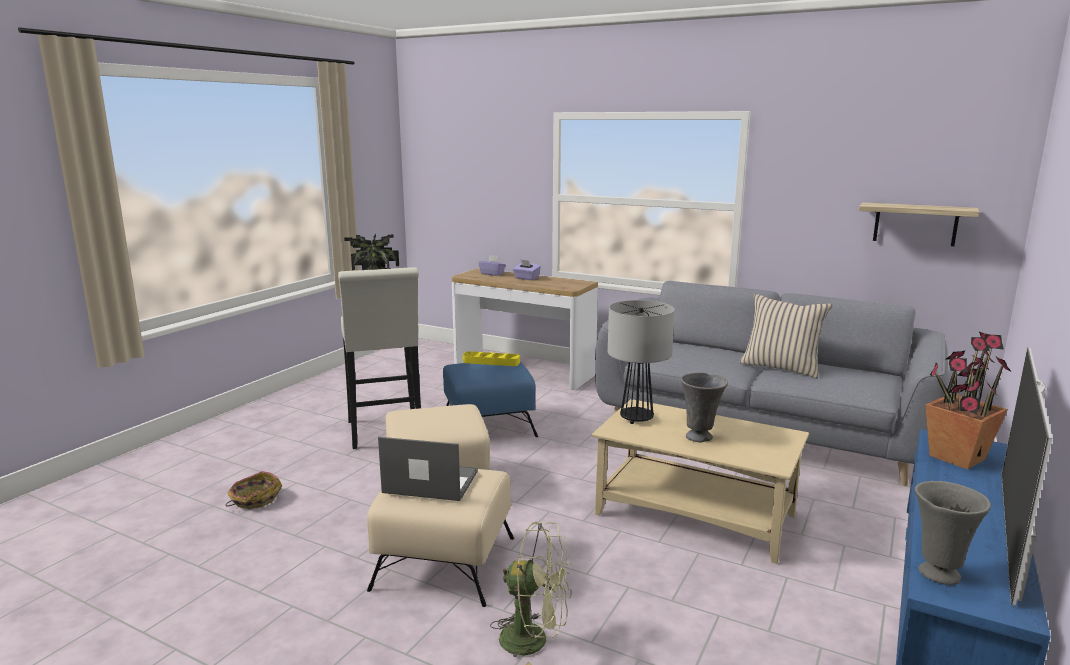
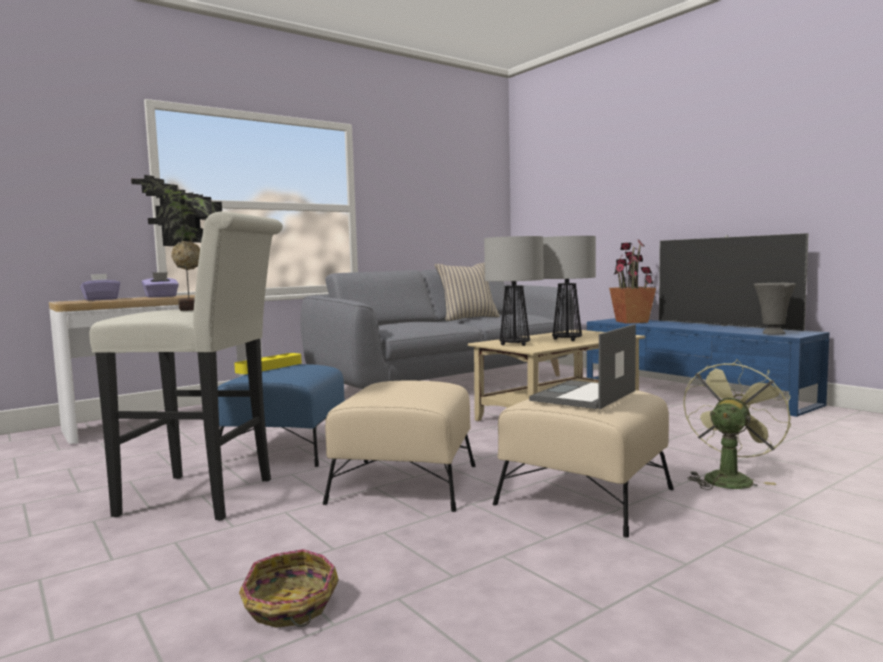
camera: 65 degrees left, 10 degrees down
(700, 437) = (567, 339): grey vase -> table lamp
(915, 224) = (462, 217): shelf -> none

